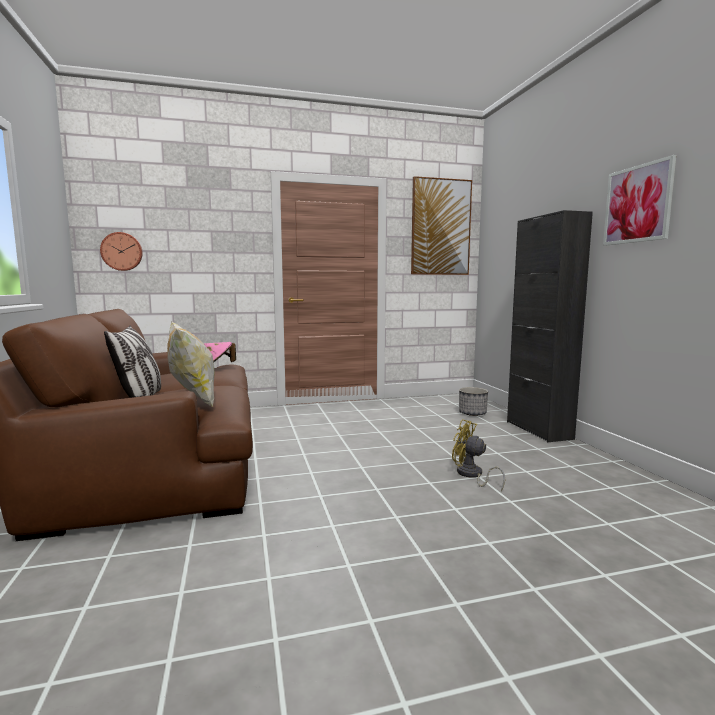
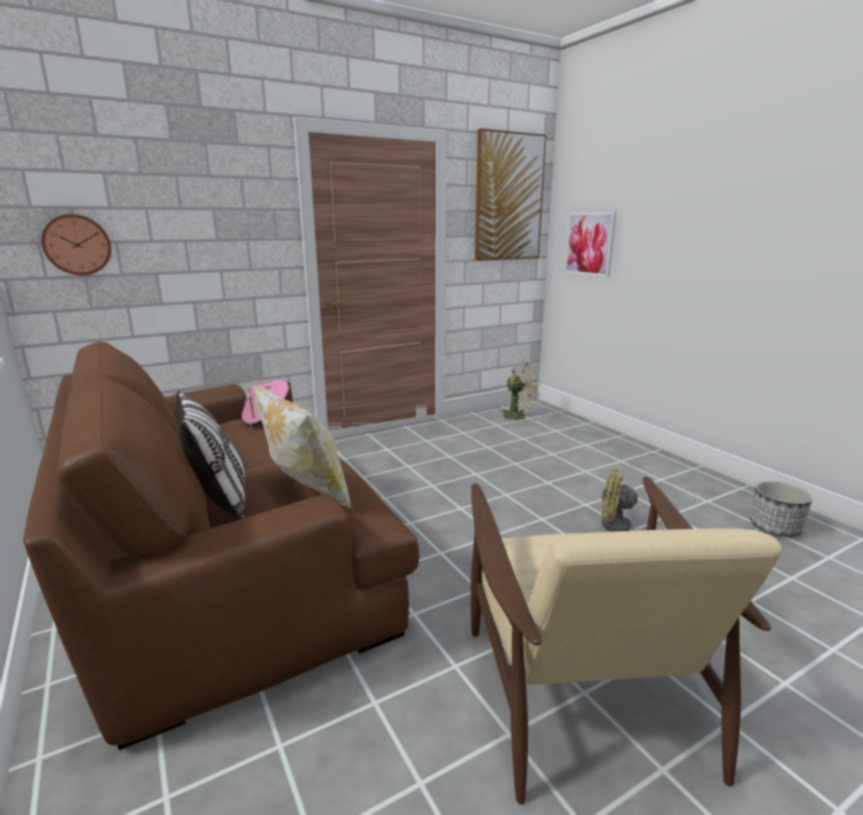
camera: 15 degrees left, 10 degrees up
(348, 562) = (581, 688): none -> beige armchair
(446, 402) = (519, 417): none -> beige fan
(472, 413) = (559, 432): planter -> planter (775, 528)
(538, 430) = (643, 451): black cabinet -> none
(638, 204) = (794, 203): picture -> picture (589, 244)

